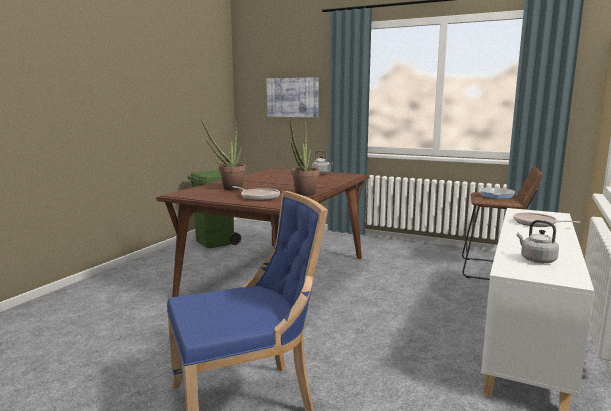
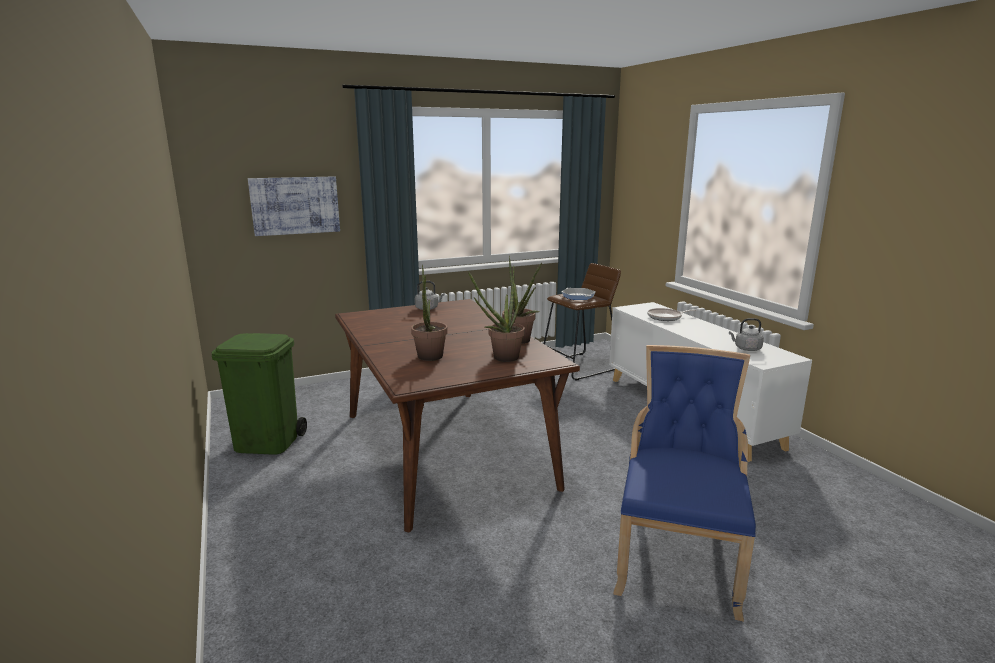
camera: 50 degrees left, 5 degrees up
(259, 197) = (501, 359): frying pan -> potted plant

